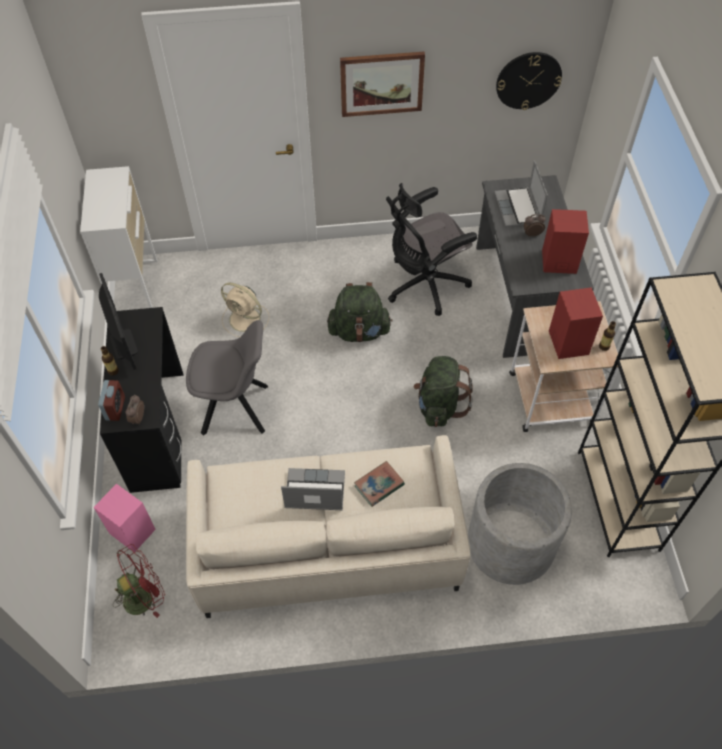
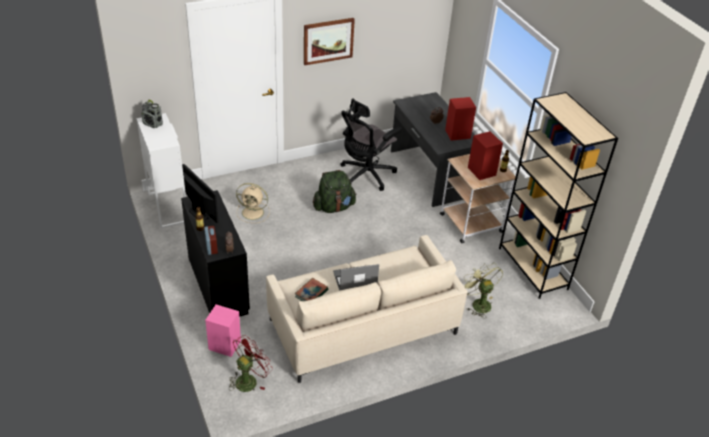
camera: 20 degrees left, 15 degrees down
(104, 184) = (153, 124): none -> radio
(236, 409) = (268, 263): grey chair -> none
(379, 485) = (394, 270): book -> book (311, 293)
(439, 405) = (403, 238): green backpack -> none
(510, 544) = (478, 303): grey planter -> green fan
(518, 209) = (422, 111): laptop -> none
(528, 80) = (413, 32): wall clock -> none

